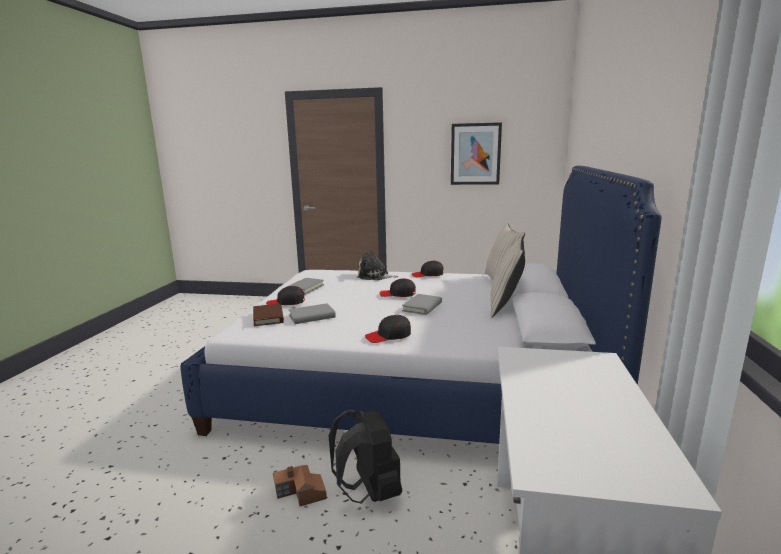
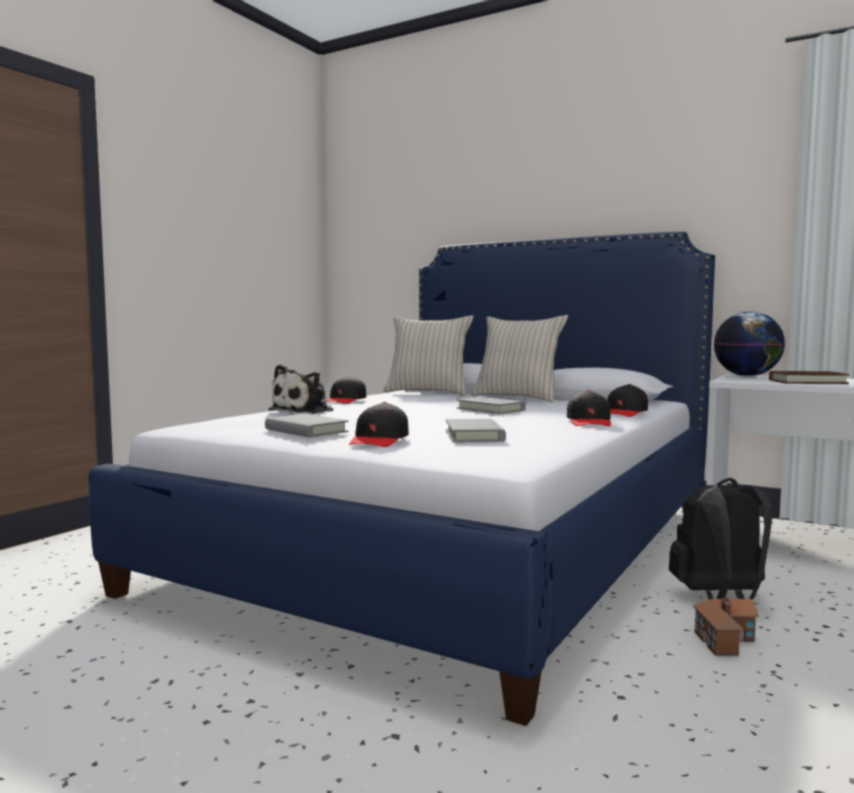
camera: 70 degrees left, 10 degrees down
(268, 317) = (452, 448): brown book -> brown book (807, 382)
(398, 294) = (423, 410): black cap -> black cap (624, 413)
(475, 154) = (236, 232): picture -> none
(595, 362) = (747, 376): none -> globe

